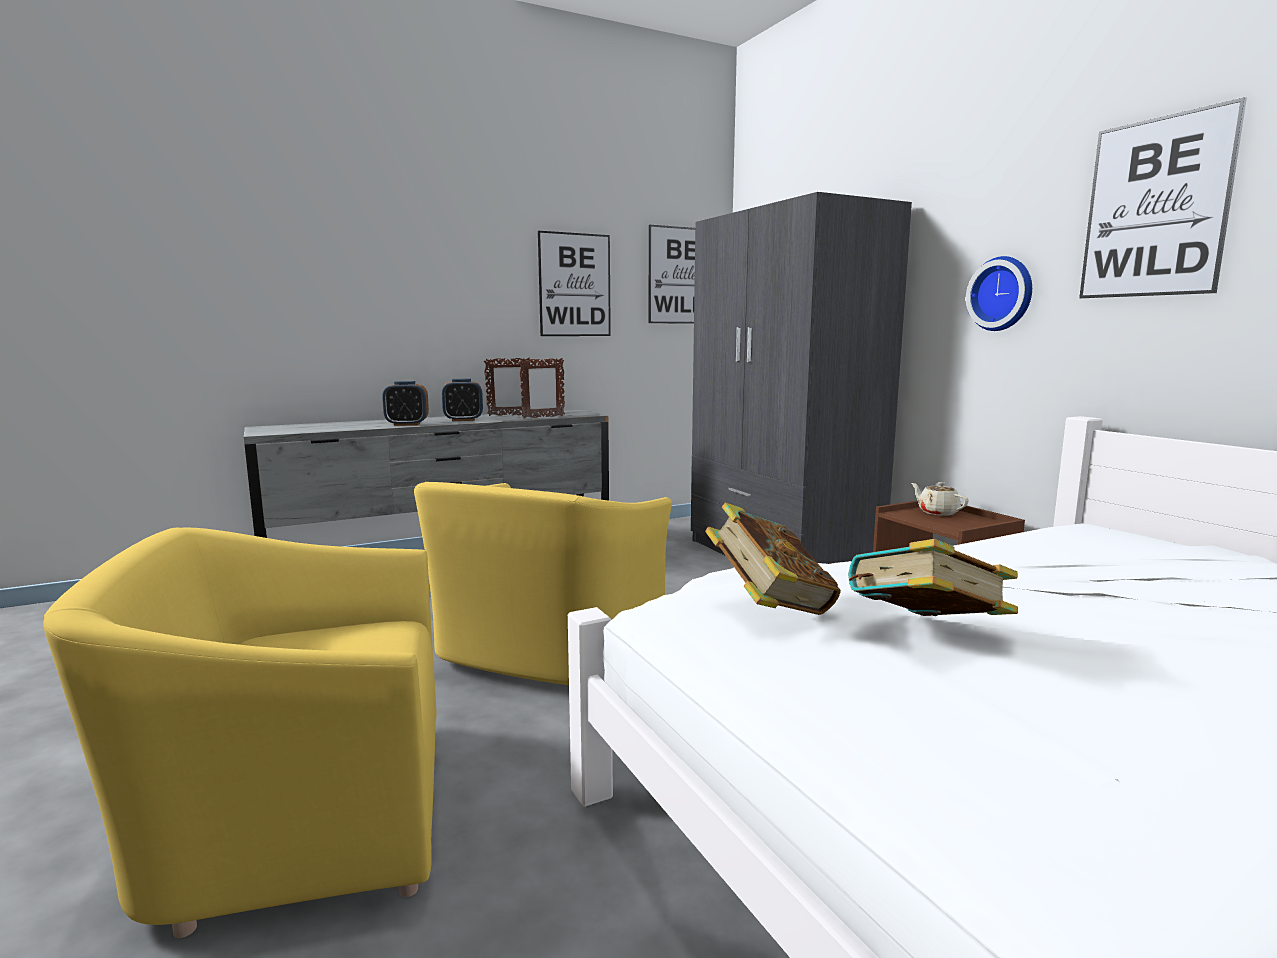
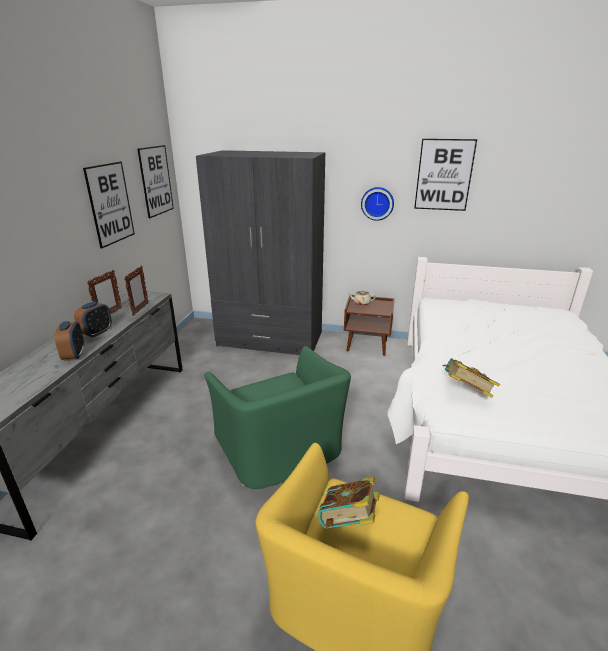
camera: 50 degrees left, 15 degrees up
(407, 424) = (74, 355): alarm clock -> alarm clock turned 45 degrees counterclockwise
(547, 651) = (280, 450): yellow armchair -> green armchair
(925, 634) = (510, 380): book -> book (348, 521)

